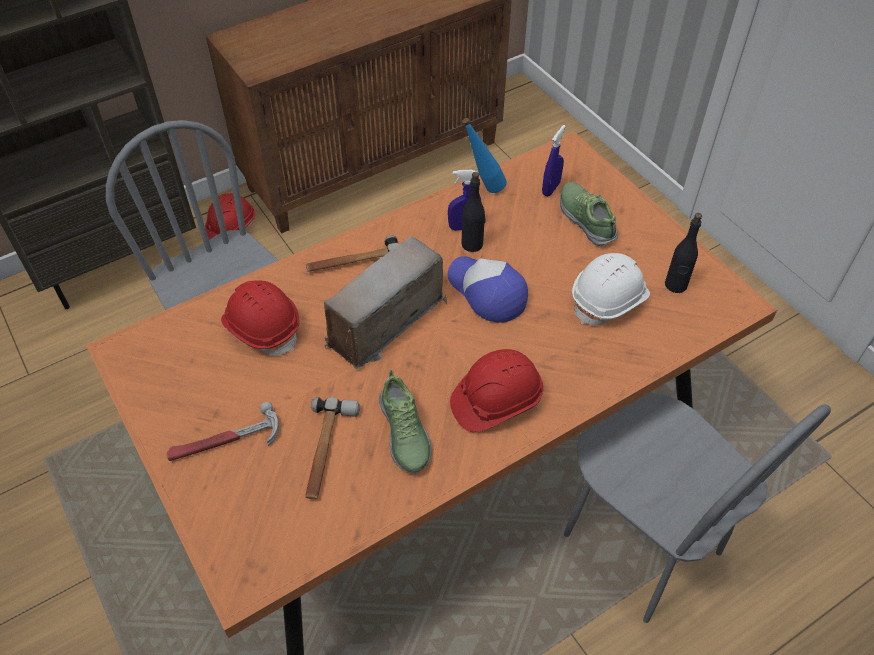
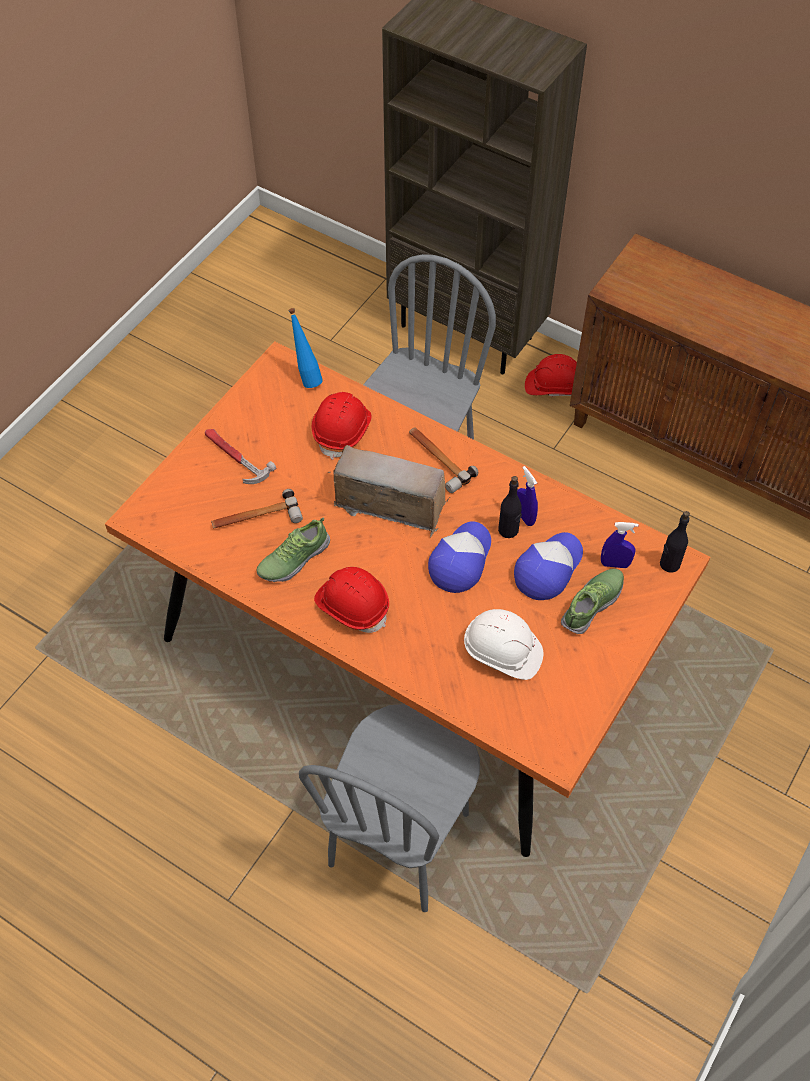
camera: 65 degrees right, 5 degrees up
(483, 189) = (581, 513): blue bottle -> blue bottle (306, 377)
(531, 233) = (548, 568): none -> cap
(675, 285) = (551, 699): black bottle -> black bottle (669, 564)

